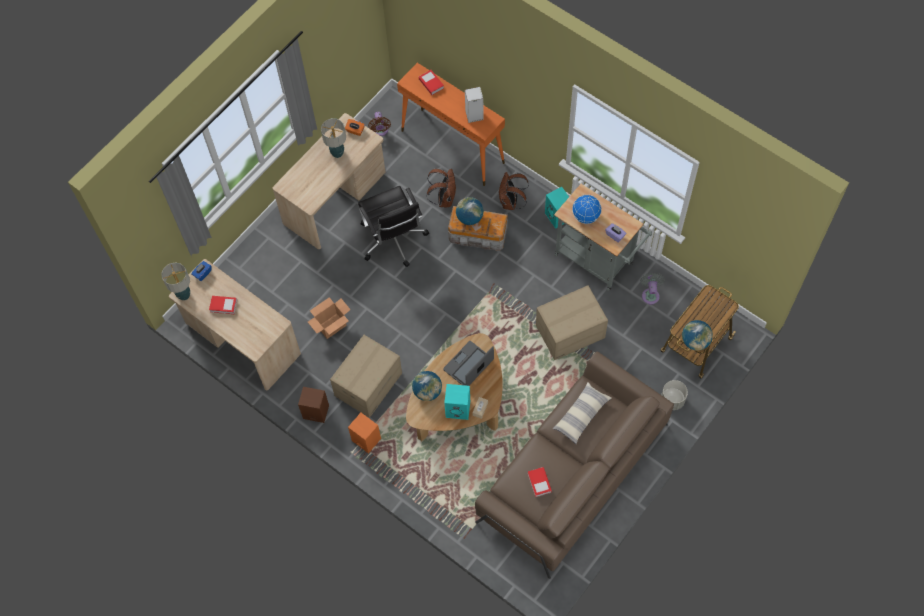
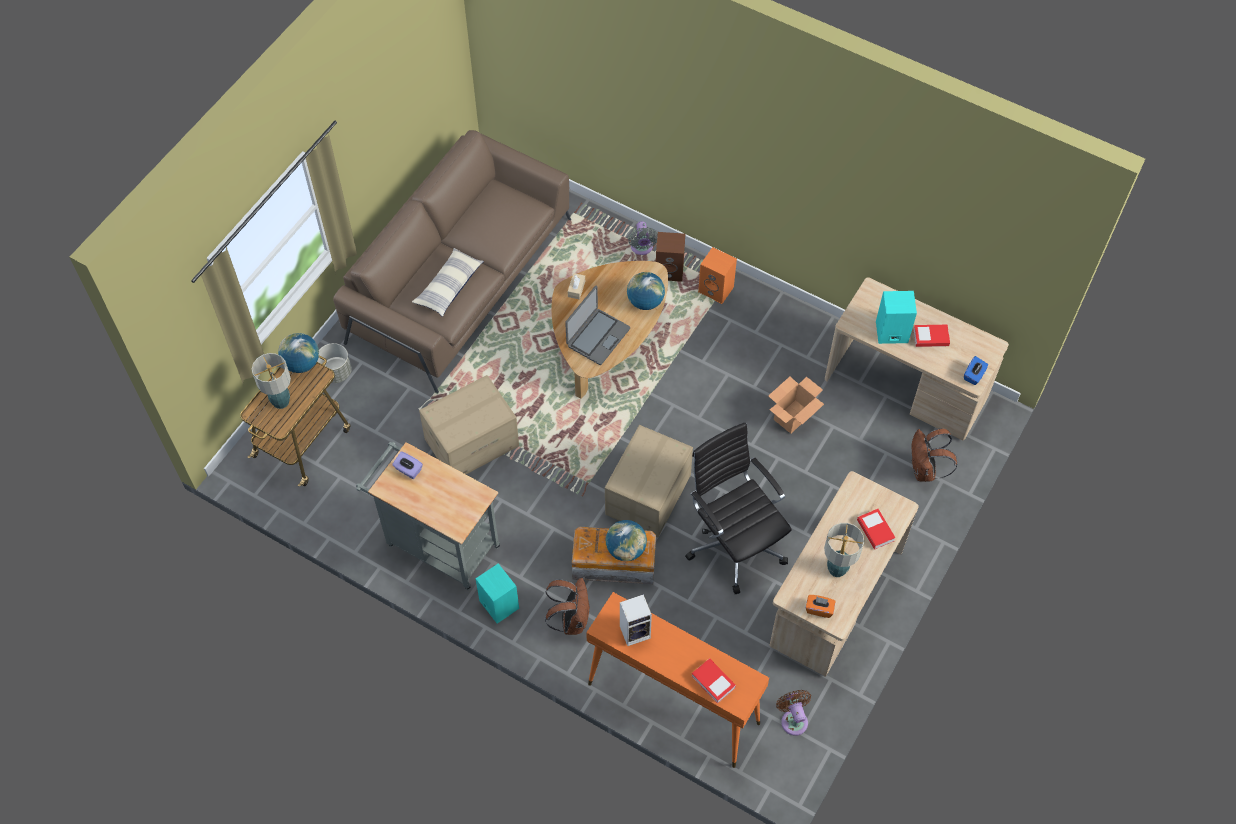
camera: 170 degrees right, 5 degrees down
(183, 295) = (988, 346): table lamp -> table lamp (281, 402)
(315, 412) = (786, 313): brown speaker -> brown speaker (670, 270)
(368, 384) = (728, 351): cardboard box -> cardboard box (648, 495)
(444, 198) = (672, 615): brown backpack -> brown backpack (925, 470)
(458, 408) = (603, 286): turquoise speaker -> turquoise speaker (891, 333)
(539, 482) = (495, 211): book -> book (875, 530)
(585, 216) = (452, 493): globe -> none
(650, 294) = (362, 504): grey fan -> grey fan (642, 248)

